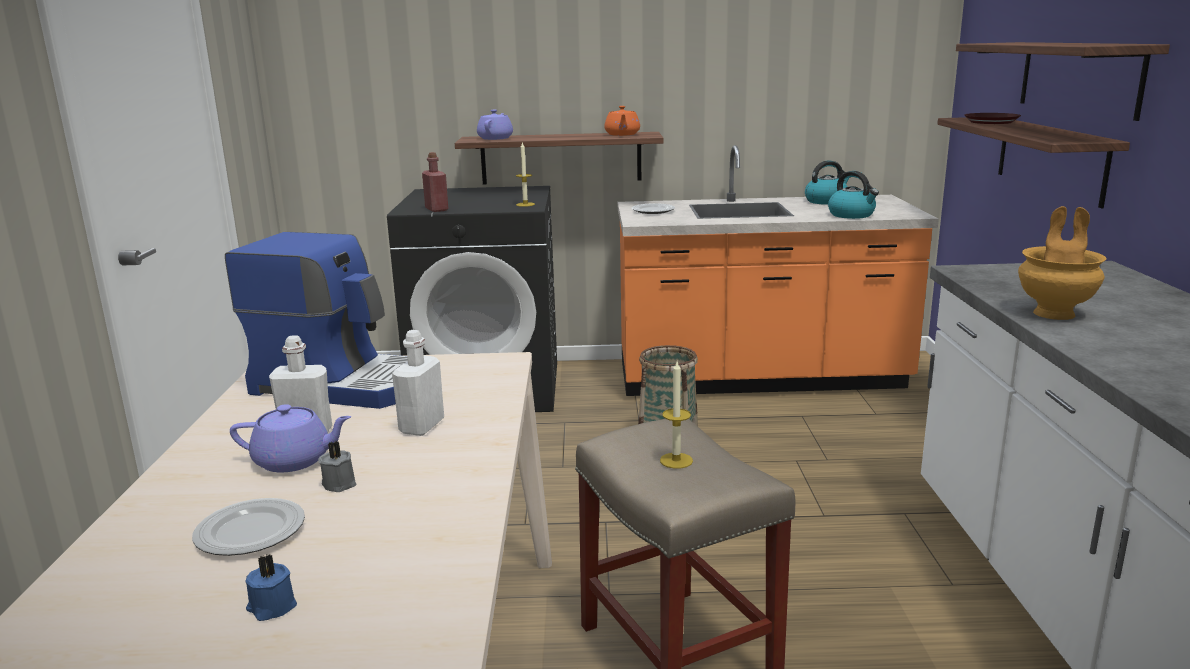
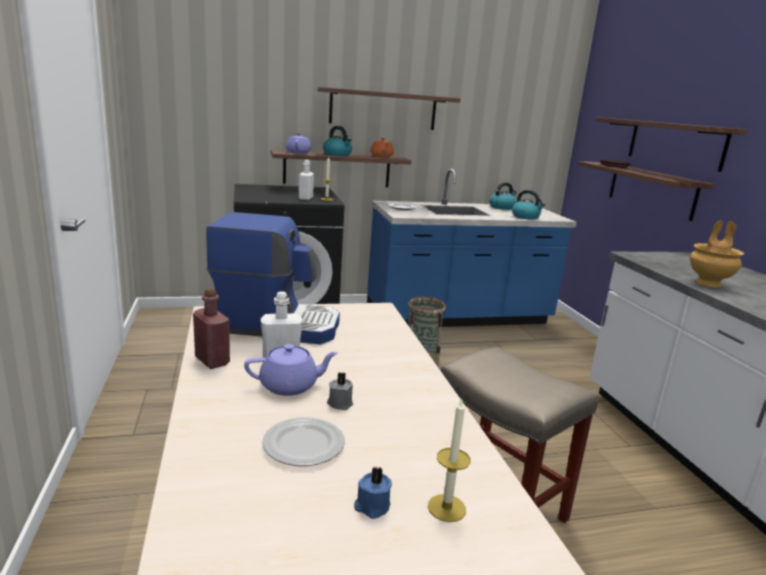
camera: 15 degrees left, 0 degrees up
(422, 426) = (363, 357): white bottle -> white bottle (305, 198)
(436, 209) = (267, 199): red bottle -> red bottle (212, 361)
(554, 137) = (337, 154): none -> kettle
(624, 63) = (383, 109): none -> shelf
(676, 460) = (517, 377): candle -> candle (446, 508)
(760, 378) = (458, 317): orange counter -> blue counter

